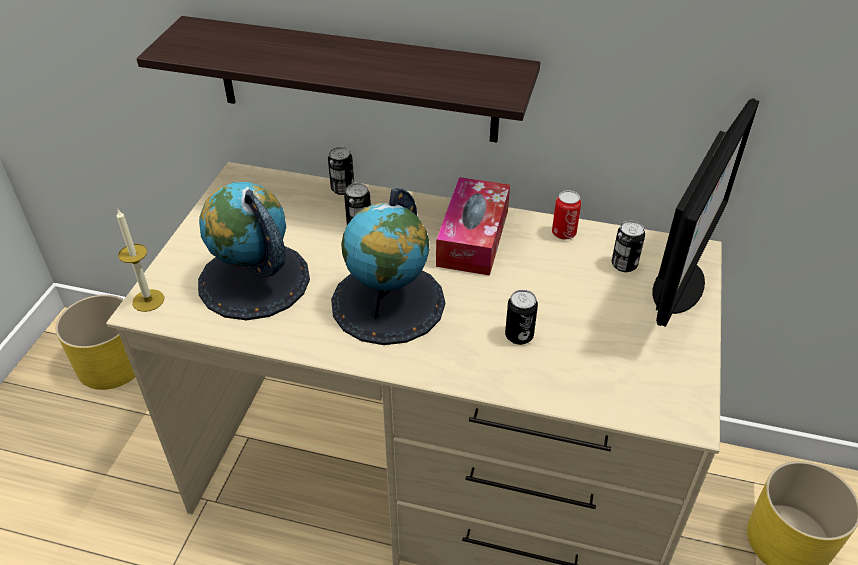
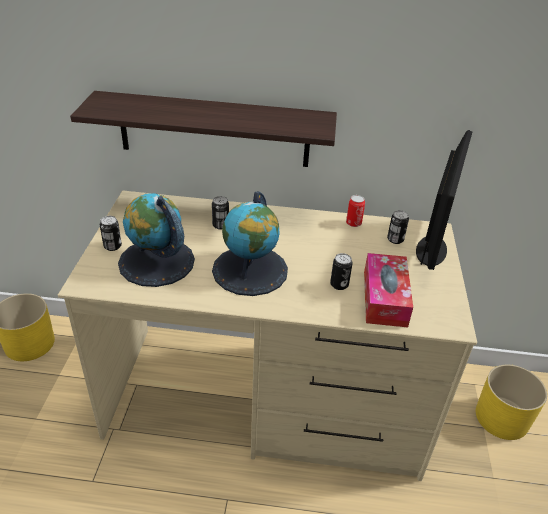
camera: 10 degrees left, 5 degrees down
(148, 300) = (85, 278): candle -> none
(342, 189) = (204, 203): can -> can (112, 246)
(473, 238) = (296, 229): tissue box -> tissue box (384, 298)

